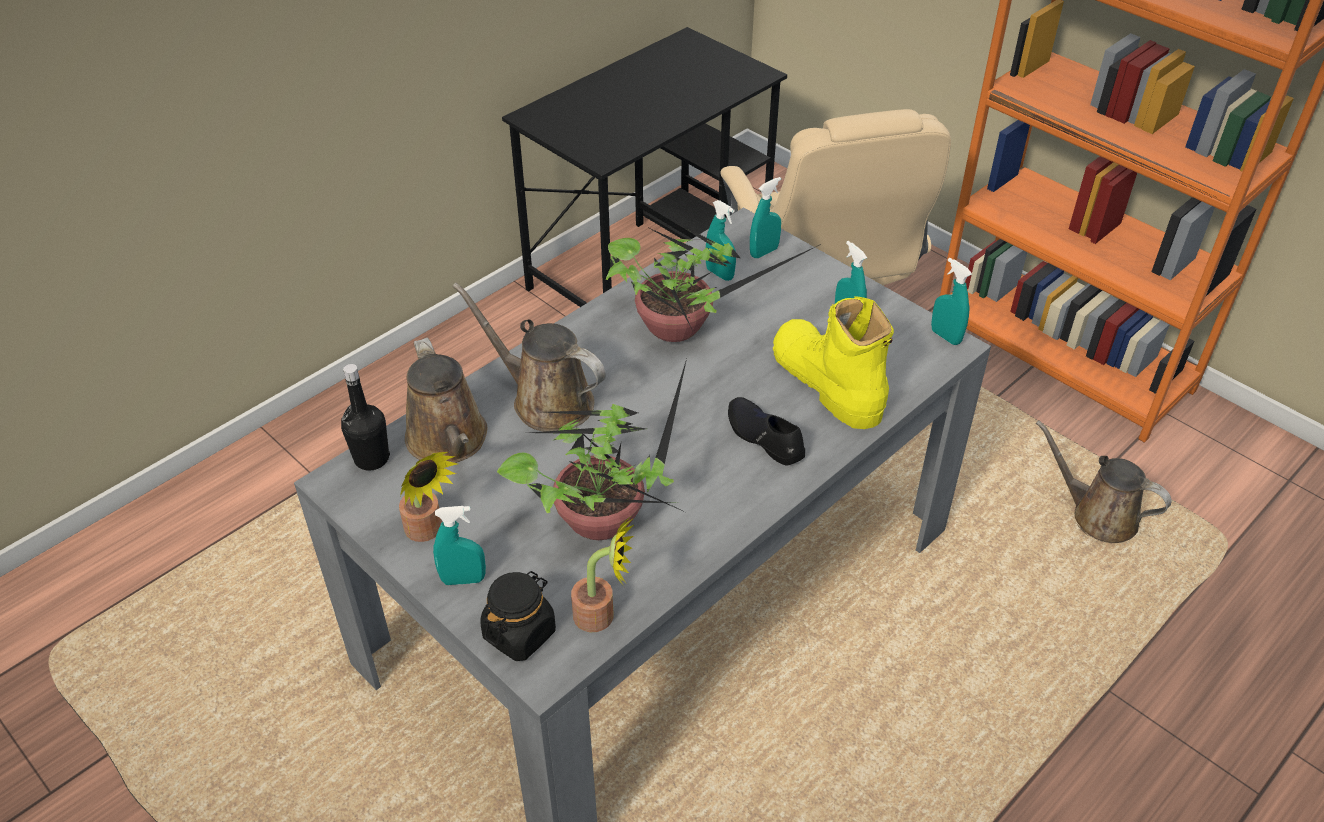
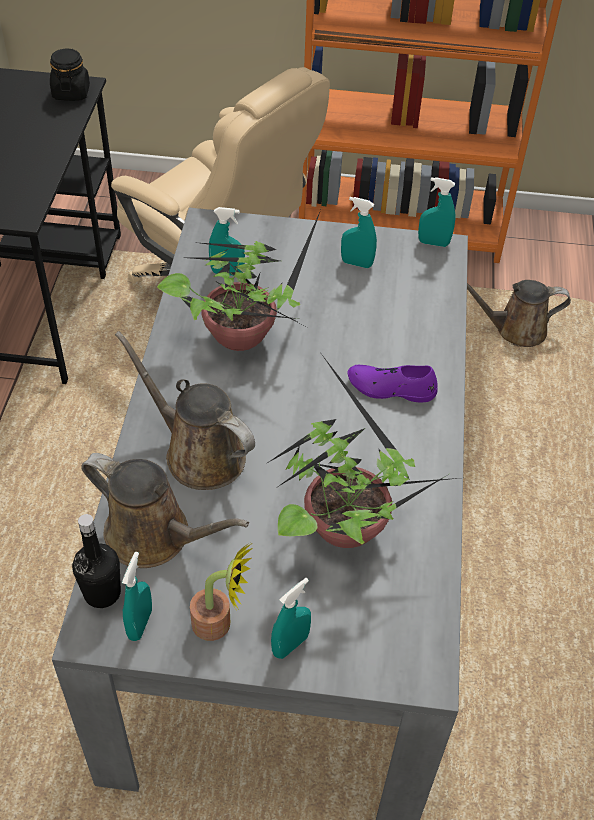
camera: 40 degrees left, 5 degrees up
(519, 633) = (378, 657): black jar -> black jar (71, 92)
(546, 400) = (198, 453): brown watering can -> brown watering can turned 45 degrees clockwise
(602, 616) = (422, 601): potted plant -> none
(764, 252) = (243, 238): turquoise spray bottle -> turquoise spray bottle (140, 624)
(764, 437) = (391, 388): black shoe -> purple shoe
(827, 383) = (391, 321): yellow boot -> none

